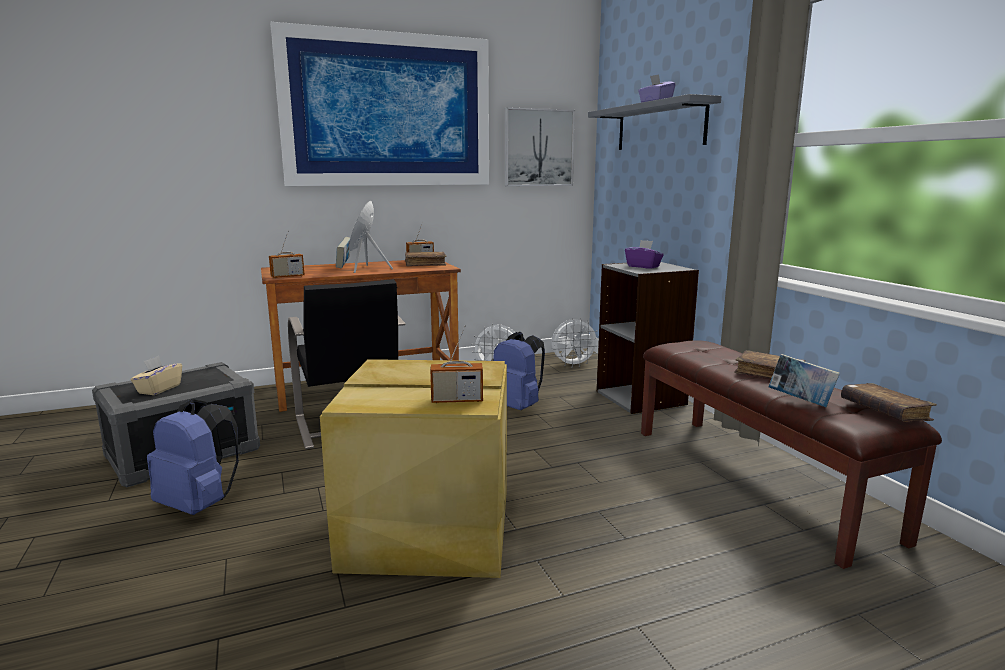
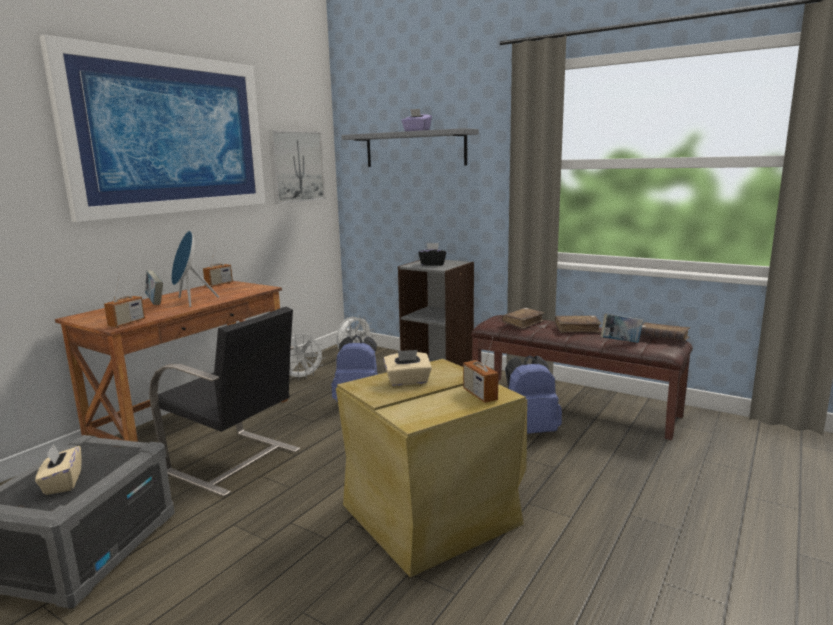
camera: 35 degrees left, 0 degrees up
(199, 505) = (195, 585): blue backpack -> blue backpack (529, 431)
(420, 371) = (408, 381): none -> beige tissue box
(425, 264) = (235, 287): brown book -> brown book (523, 323)
(457, 400) = (480, 395): radio -> radio turned 105 degrees clockwise
(643, 266) = (432, 264): purple tissue box -> black tissue box

